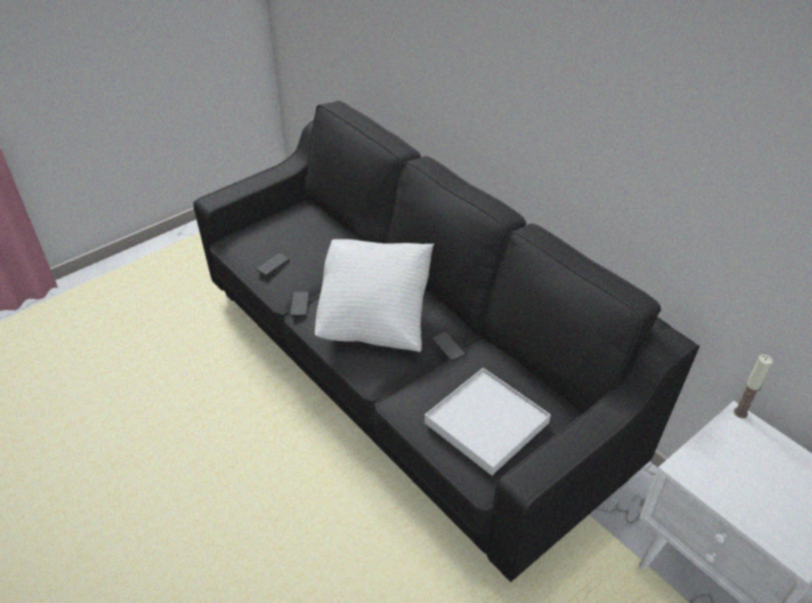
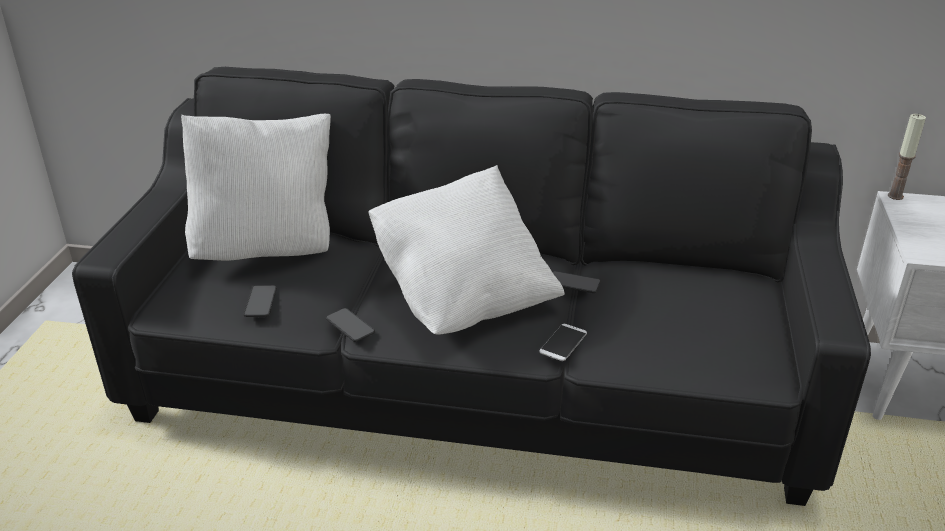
camera: 40 degrees left, 10 degrees down
(313, 232) = (268, 250): none -> white pillow
(392, 382) = (563, 343): none -> phone
(486, 422) = (704, 325): white tray -> none

